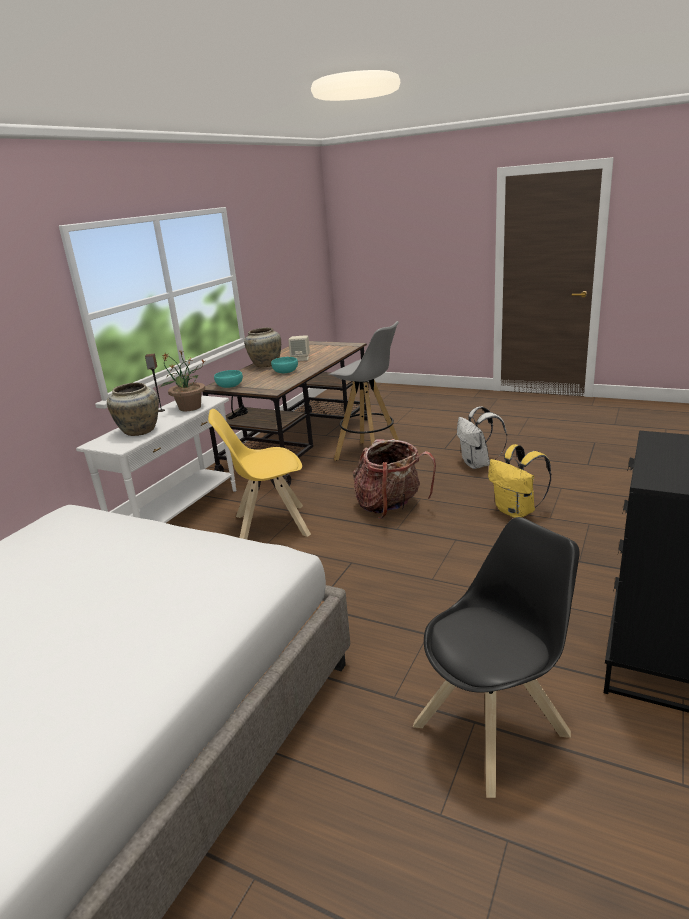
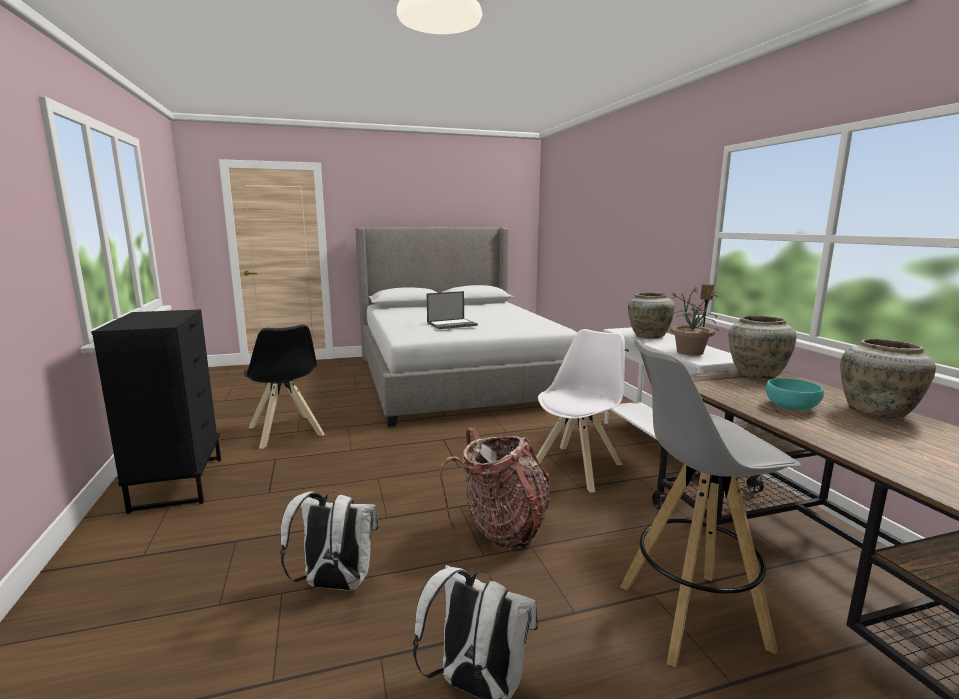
camera: 135 degrees right, 10 degrees down
(149, 573) = (452, 324): none -> laptop
(229, 386) = (756, 374): turquoise bowl -> beige vase
(269, 526) = (577, 467): yellow chair -> white chair
(301, 359) = (896, 439): beige speaker -> none
(494, 727) = (286, 432): black chair -> black chair turned 45 degrees counterclockwise
(517, 512) = (334, 585): yellow backpack -> white backpack

